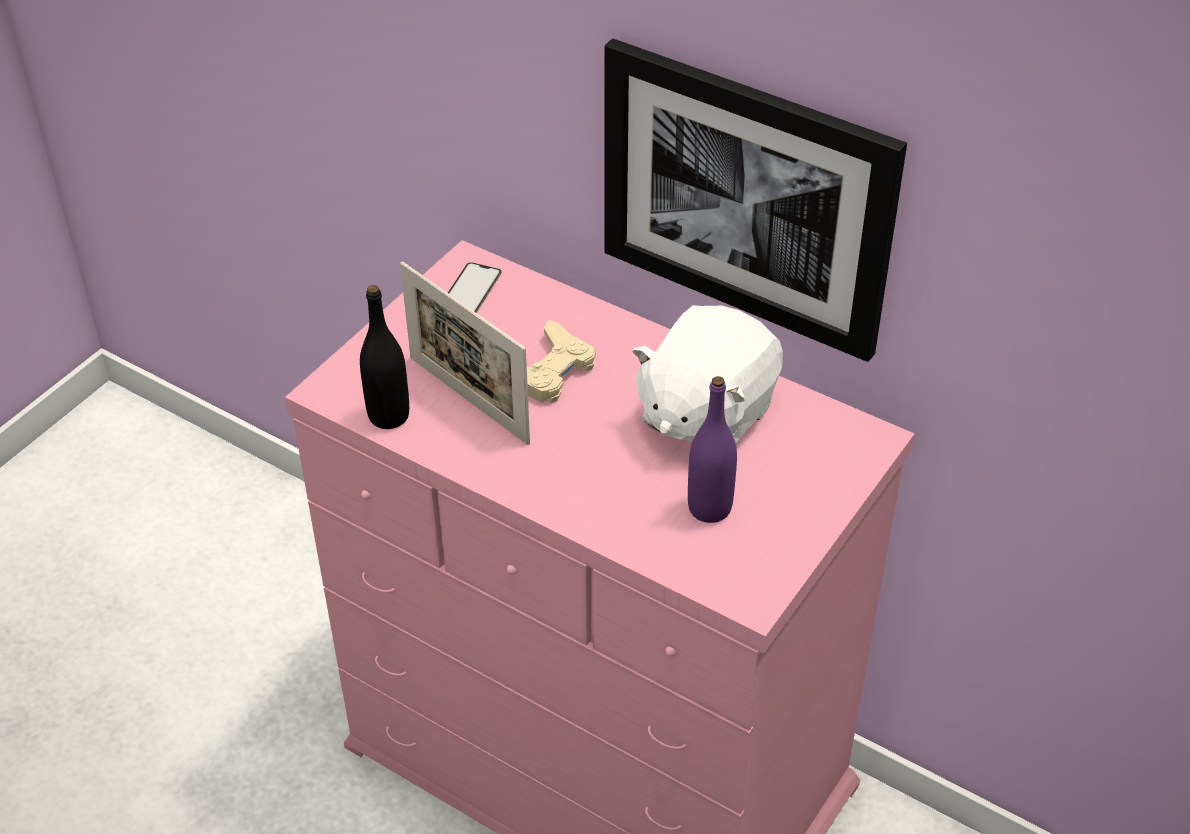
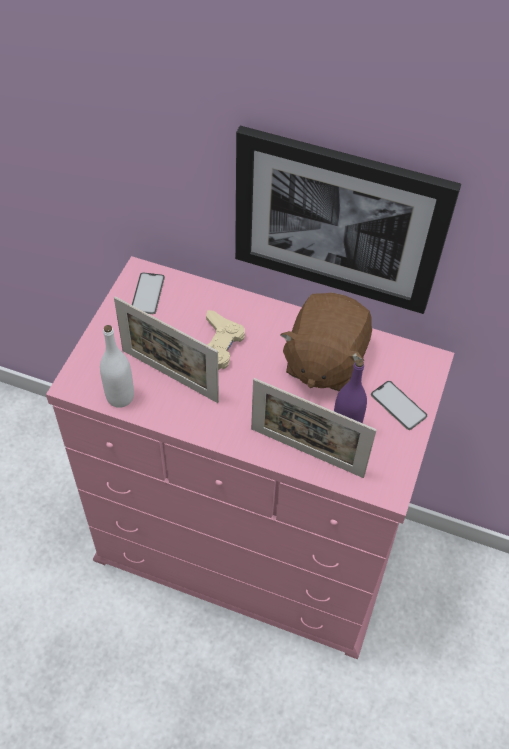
camera: 15 degrees left, 10 degrees up
(389, 416) = (120, 397): black bottle -> white bottle
(640, 529) = (306, 452): none -> picture frame
(705, 415) = (324, 361): white plush toy -> brown plush toy
(802, 489) = (398, 405): none -> phone

